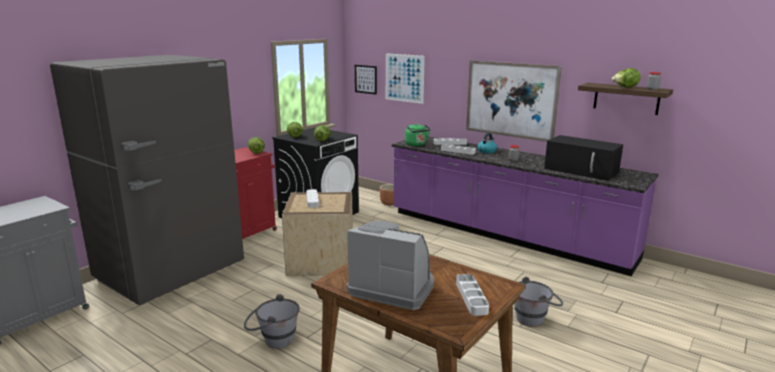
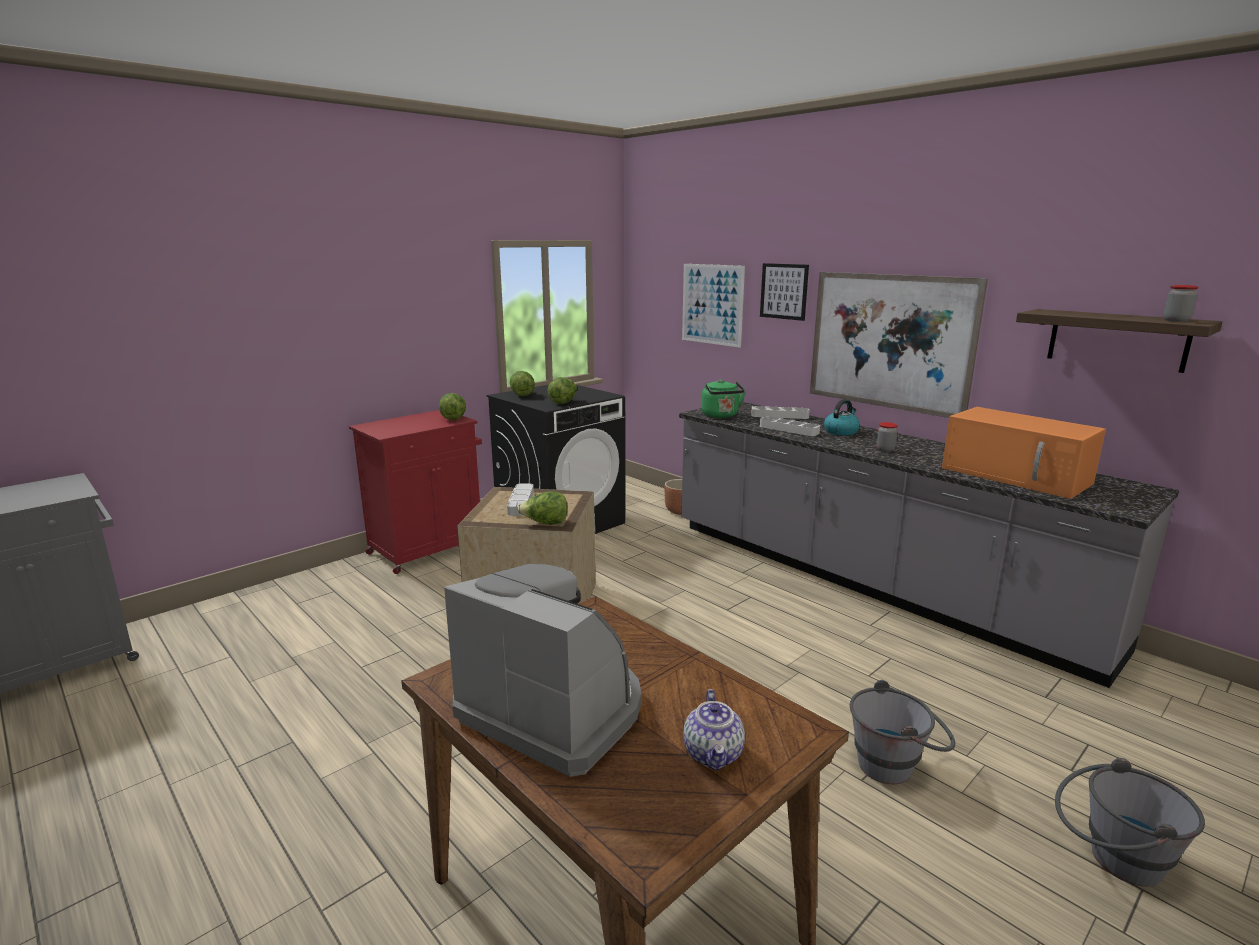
camera: 10 degrees right, 0 degrees up
(172, 273) = (292, 607): grey fridge -> none
(273, 340) = (392, 756): grey bucket -> grey bucket (1112, 859)
(365, 79) = (653, 307): picture -> picture (784, 291)
(471, 297) = (714, 754): grey tray -> teapot
(505, 235) = (868, 582): purple counter -> grey counter
(582, 170) = (1017, 476): black microwave -> orange microwave
(624, 87) = (1115, 317): lettuce -> lettuce (545, 524)

